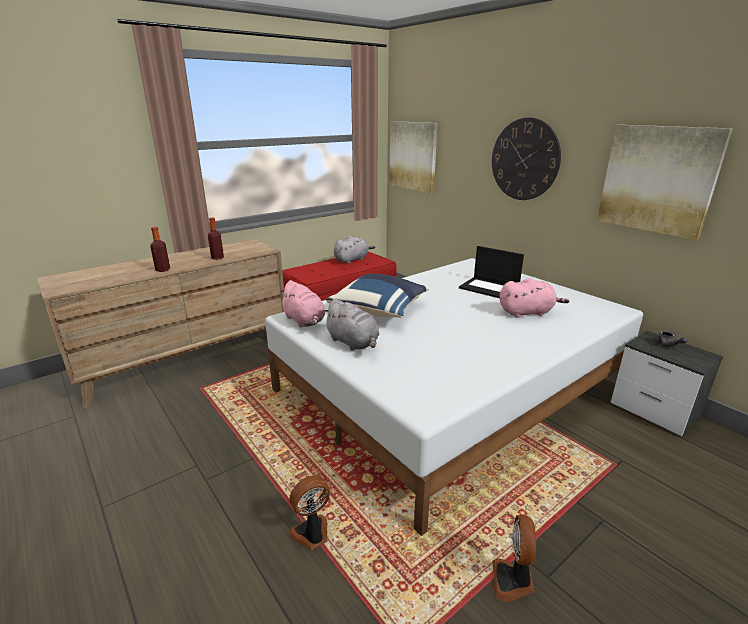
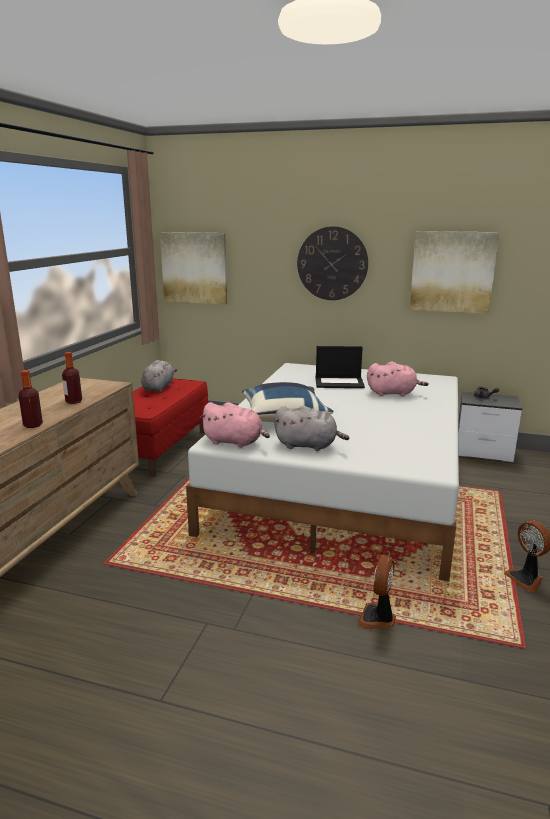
camera: 35 degrees left, 5 degrees down
(527, 312) = (393, 393): pink plush toy -> pink plush toy turned 45 degrees clockwise

